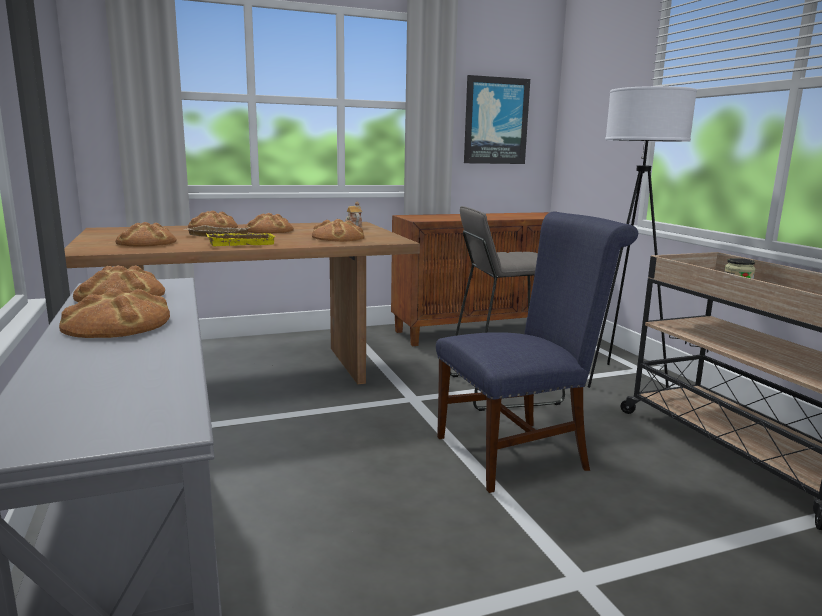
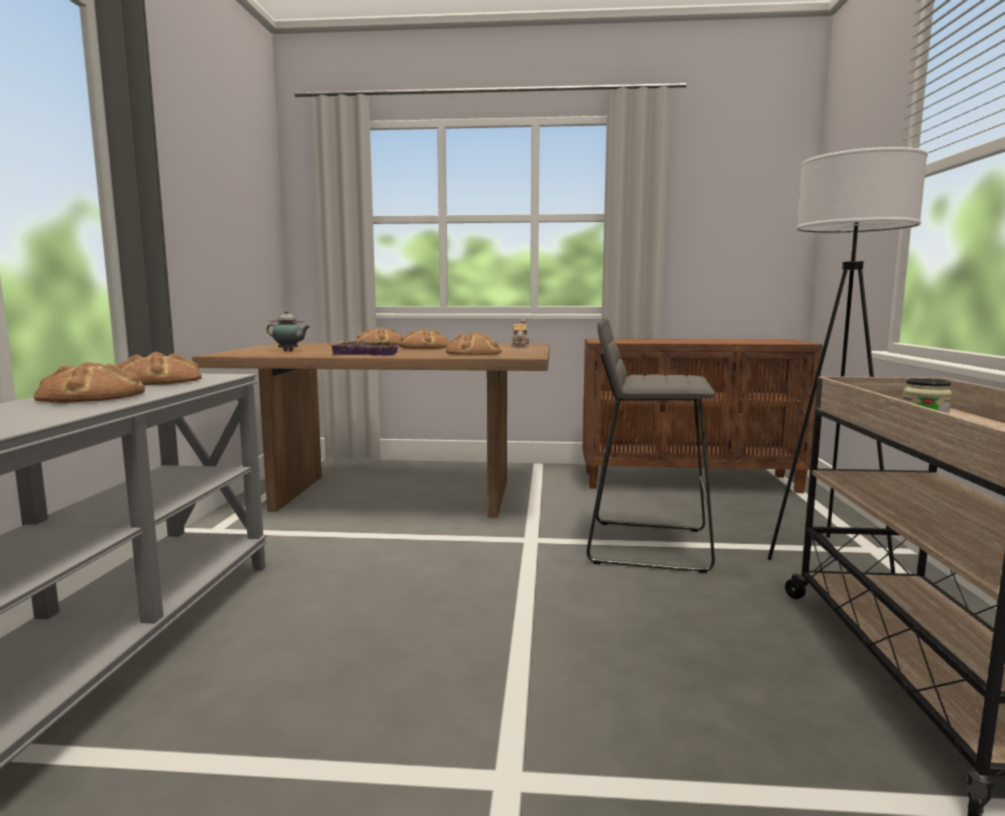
camera: 25 degrees right, 5 degrees down
(146, 243) = (289, 351): bread -> teapot
(242, 243) = (367, 354): yellow tray -> purple tray
(495, 121) = (726, 229): picture -> none
(519, 451) = (594, 615): blue chair -> none

